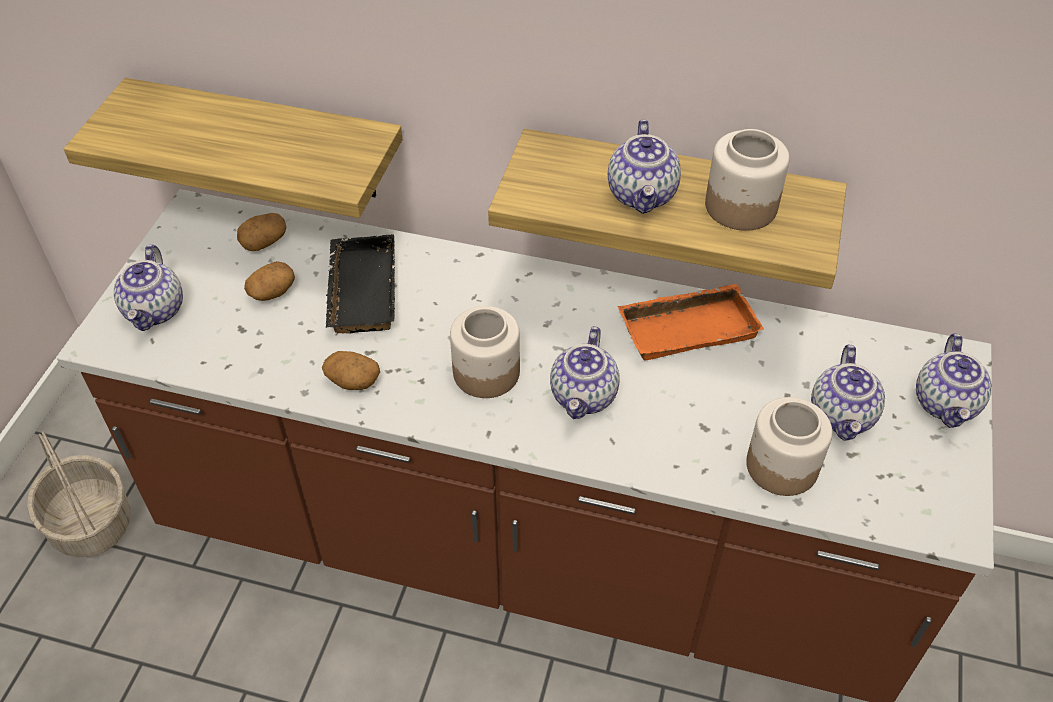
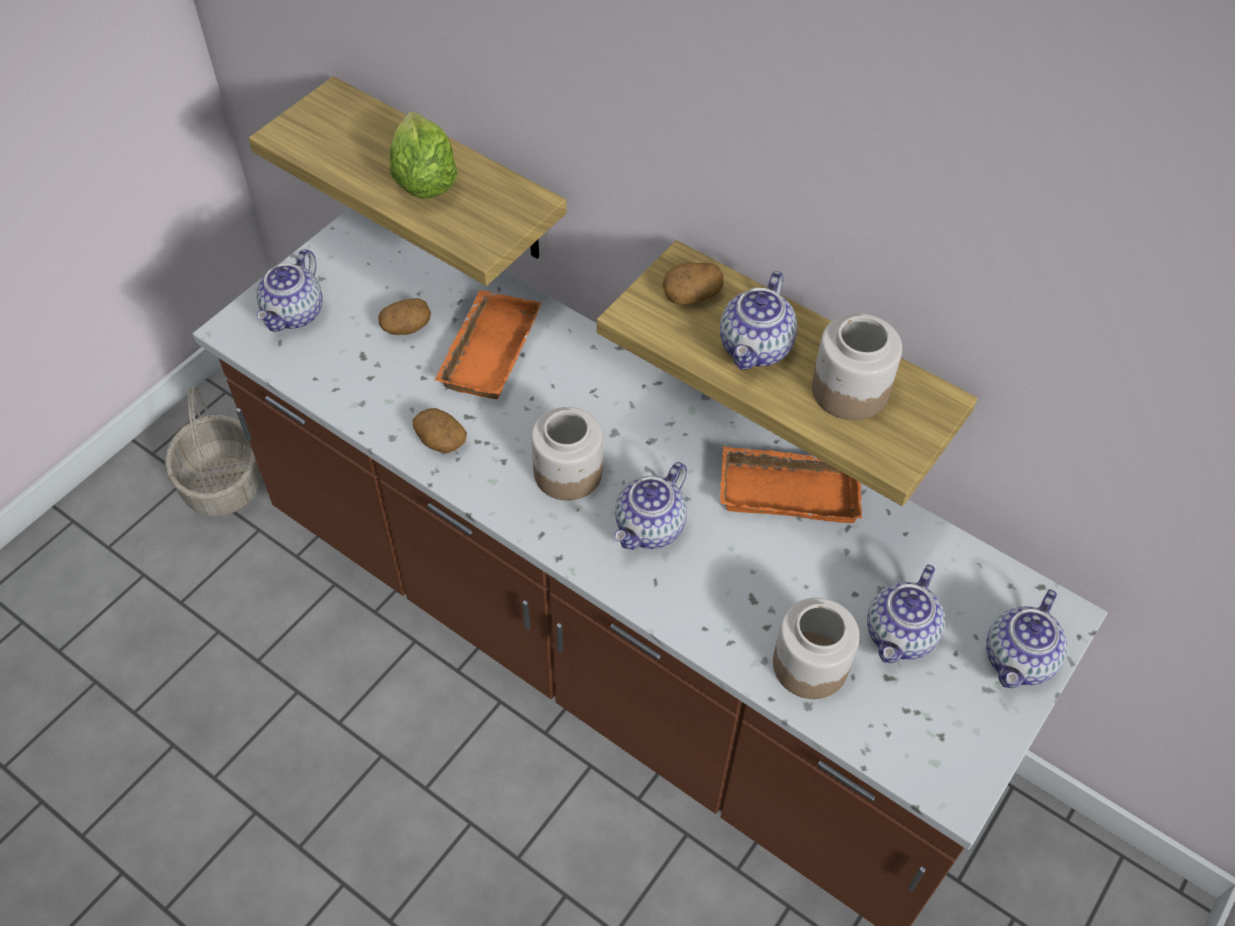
camera: 20 degrees right, 5 degrees up
(259, 143) = (424, 181): none -> lettuce
(264, 241) = (421, 271): potato -> potato (692, 294)
(359, 290) = (487, 349): black tray -> orange tray

